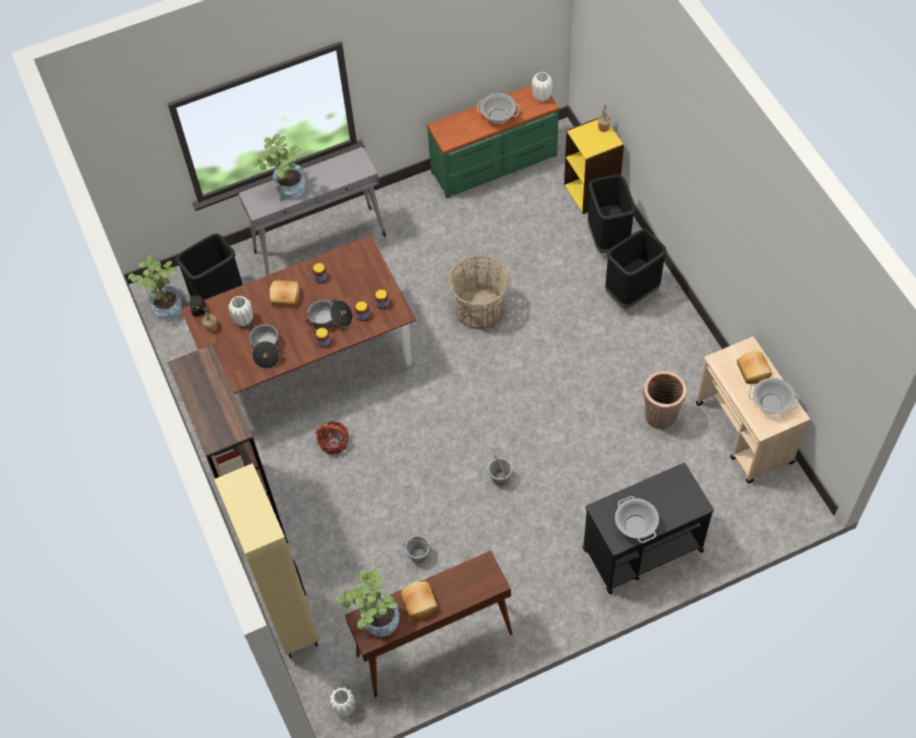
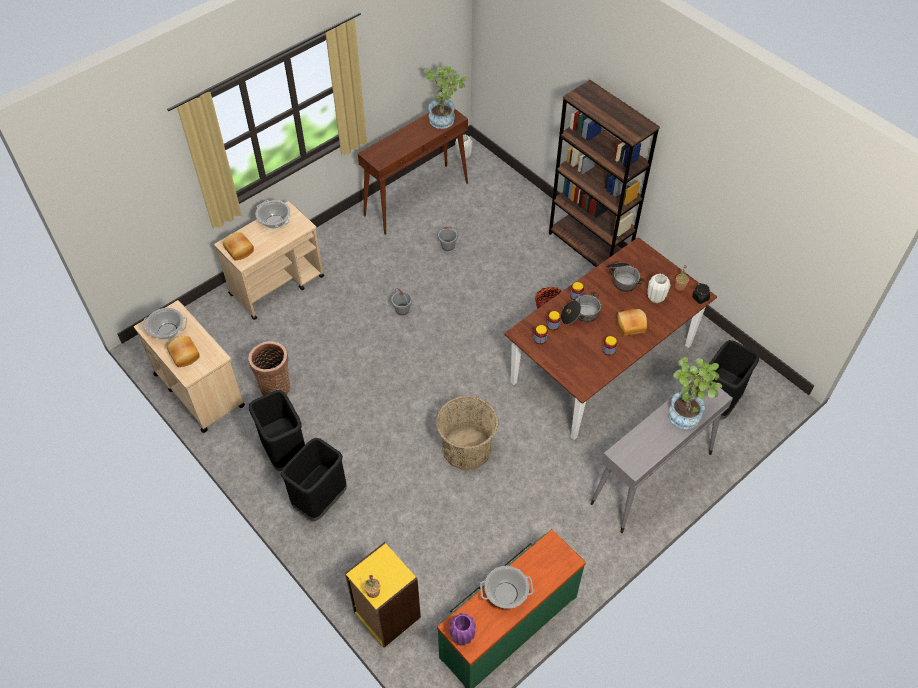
camera: 160 degrees right, 5 degrees down
(165, 305) = (760, 383): potted plant -> none
(290, 619) = (522, 191): beige cabinet -> none
(420, 602) = (418, 134): bread -> bread (238, 250)
(541, 97) = (462, 636): white vase -> purple vase
(608, 239) = (355, 557): black trash can -> black trash can (285, 452)
(641, 549) = (277, 285): black cart -> beige cart

